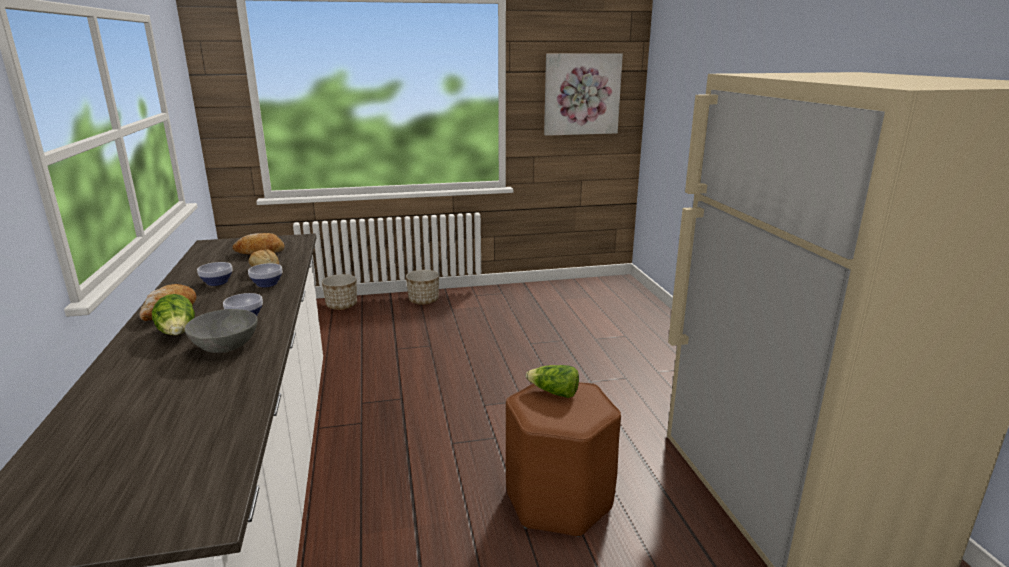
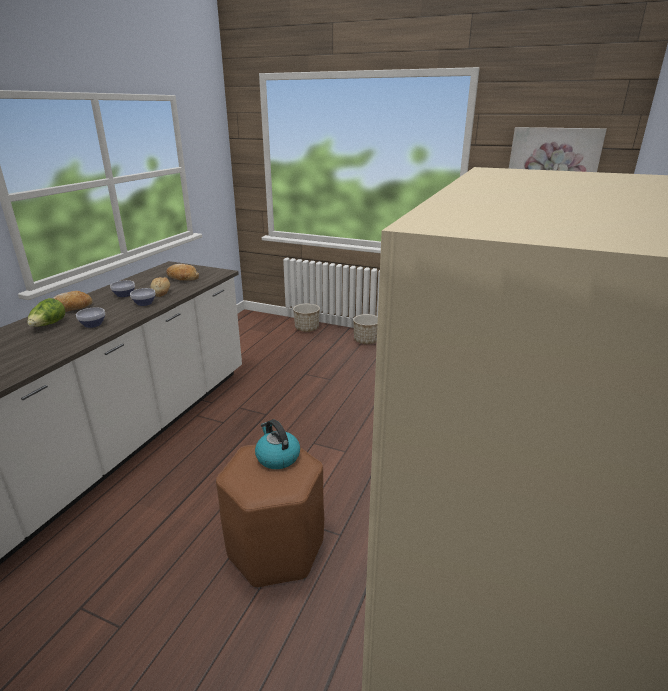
camera: 35 degrees right, 5 degrees up
(226, 347) = (49, 343): grey bowl -> none
(554, 393) = (277, 457): lettuce -> kettle

